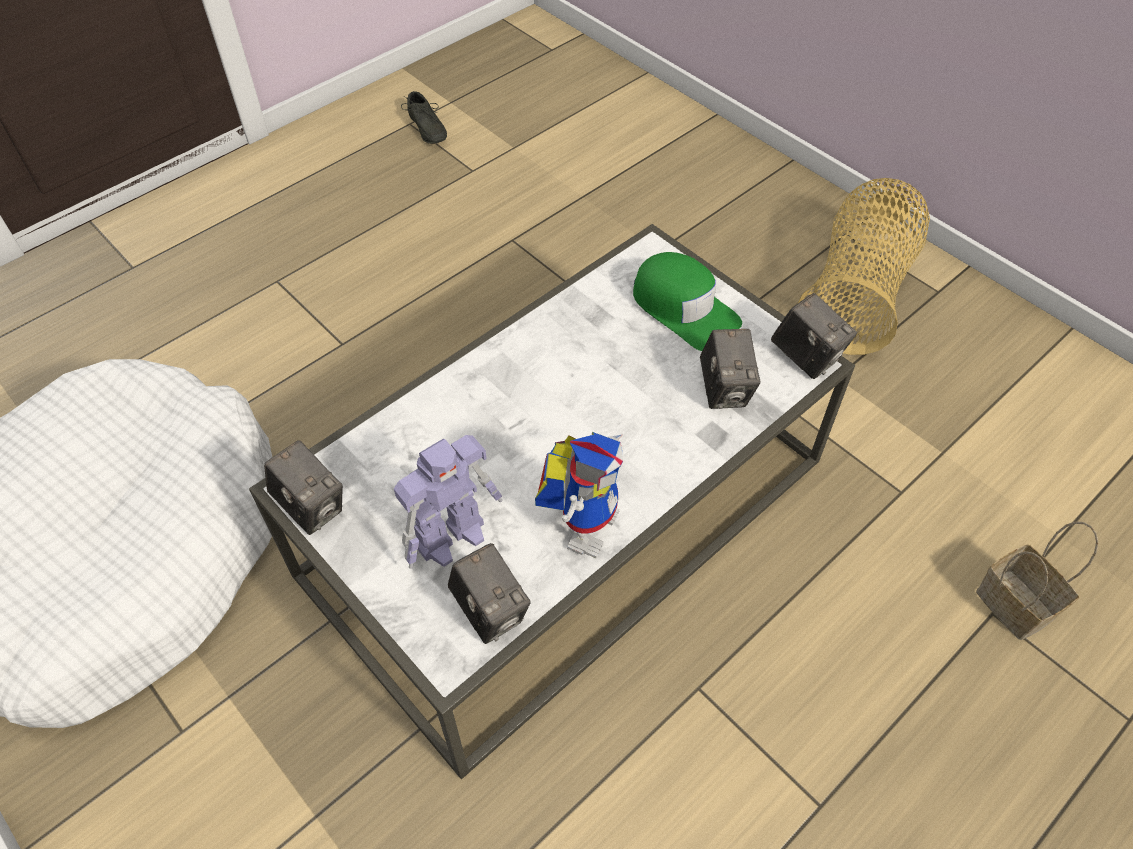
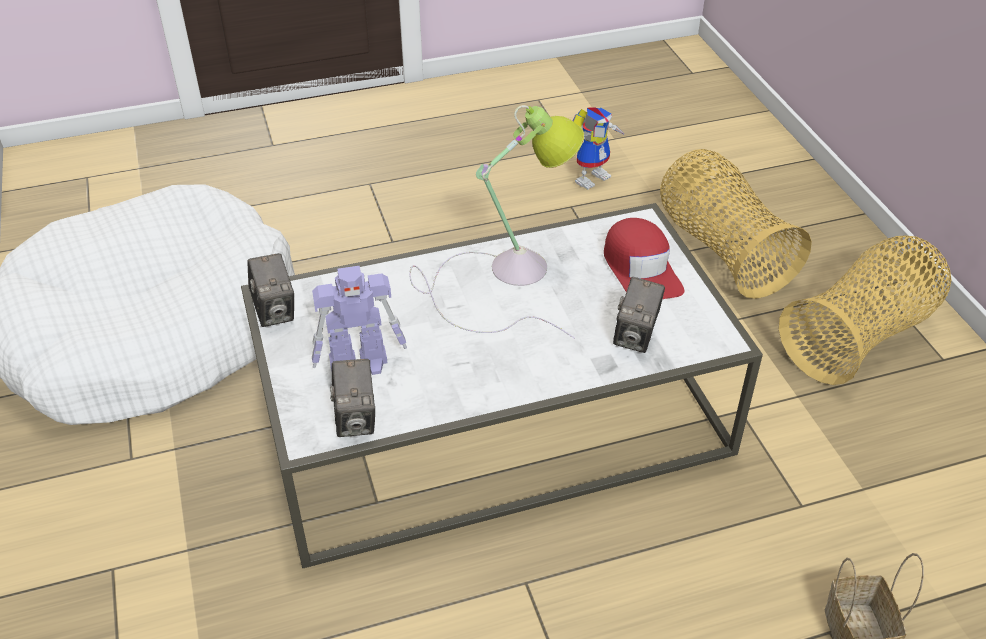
camera: 25 degrees right, 10 degrees down
(425, 129) = (548, 106): grey shoe -> none
(548, 369) = (503, 278): none -> table lamp
(585, 521) = (463, 387): toy robot -> toy robot (591, 176)
(684, 308) = (641, 269): green cap -> red cap
(686, 241) = (722, 250): none -> basket
(806, 357) = (722, 335): camera -> none

